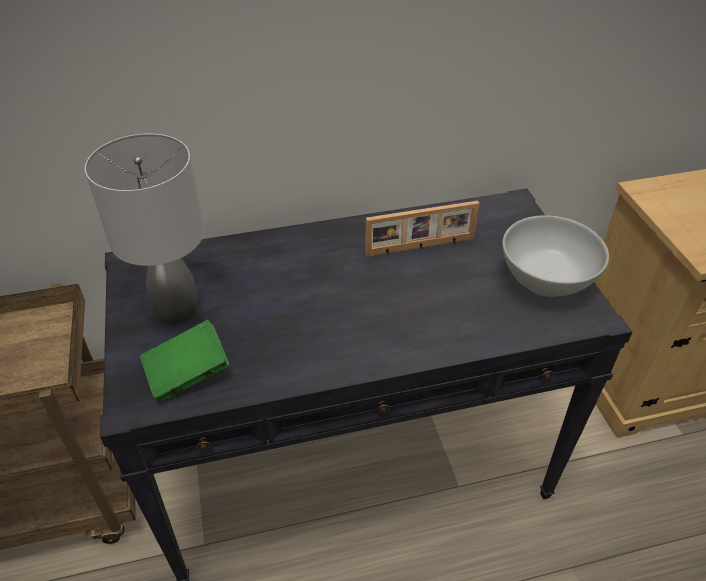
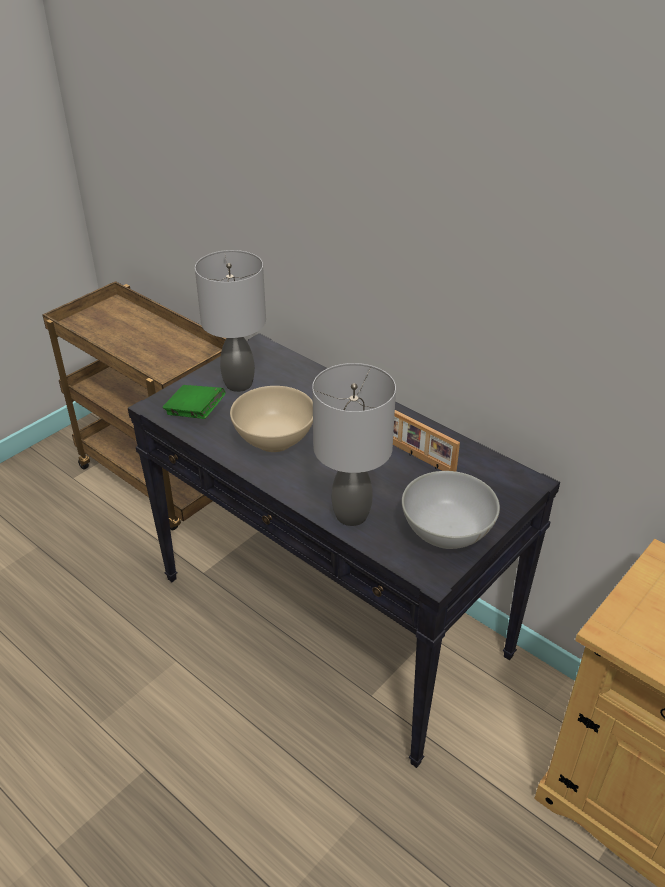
camera: 55 degrees right, 5 degrees down
(306, 330) = (274, 440): none -> beige bowl
(476, 330) = (352, 515): none -> grey table lamp

